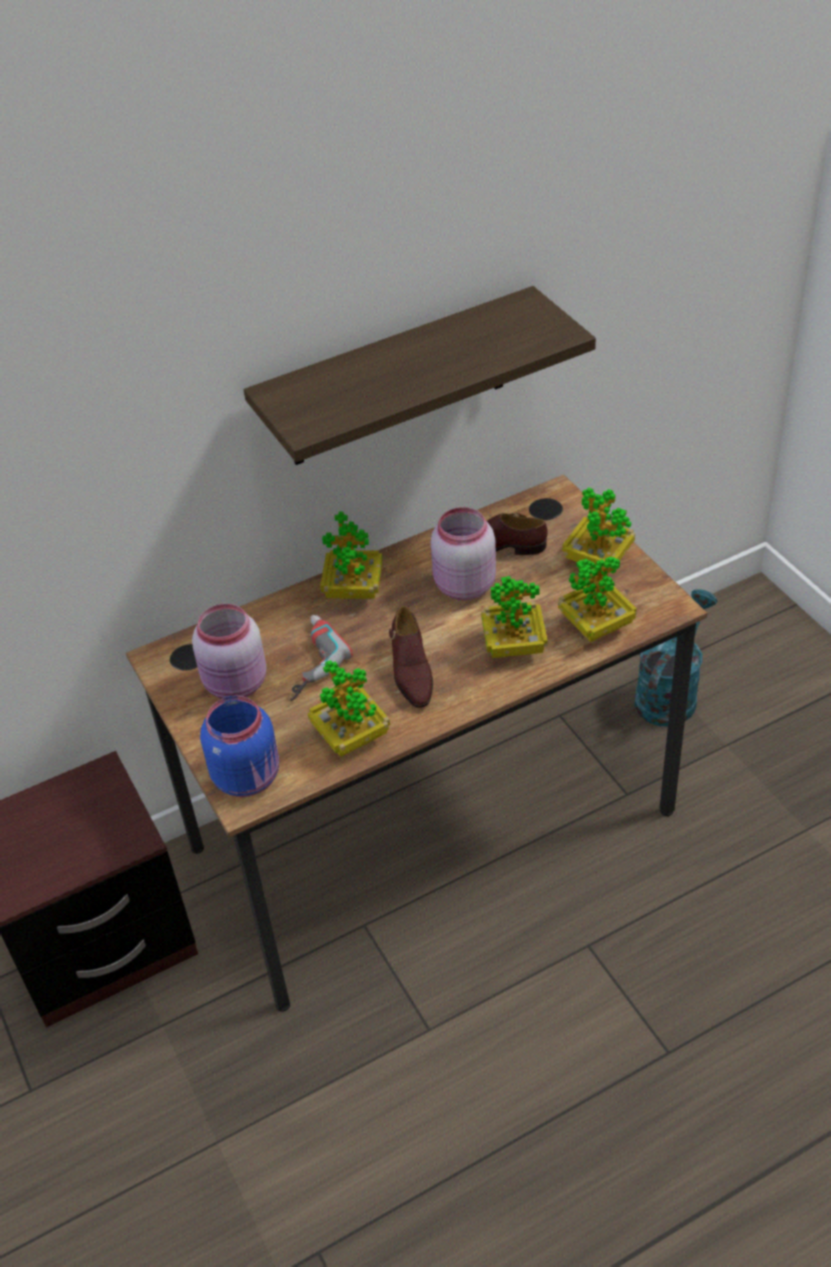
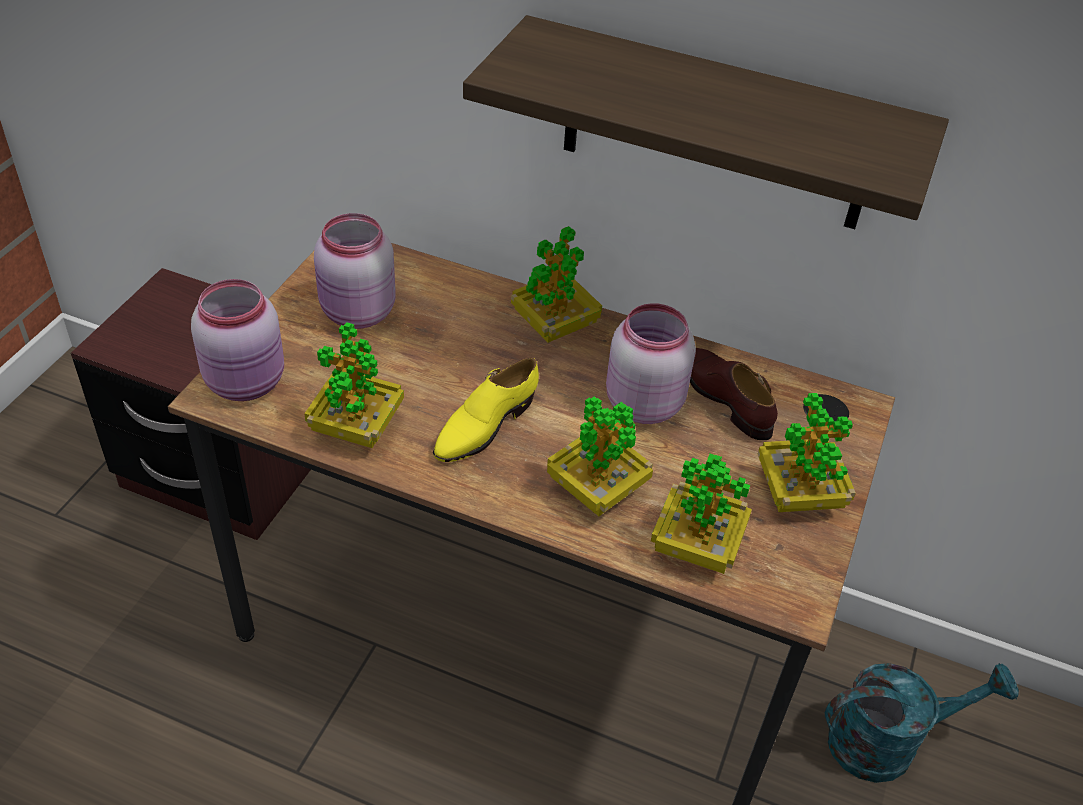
camera: 45 degrees right, 0 degrees up
(248, 776) = (248, 382): blue jar -> pink jar
(305, 661) = (428, 343): power drill -> none
(411, 671) = (484, 426): brown shoe -> yellow shoe

